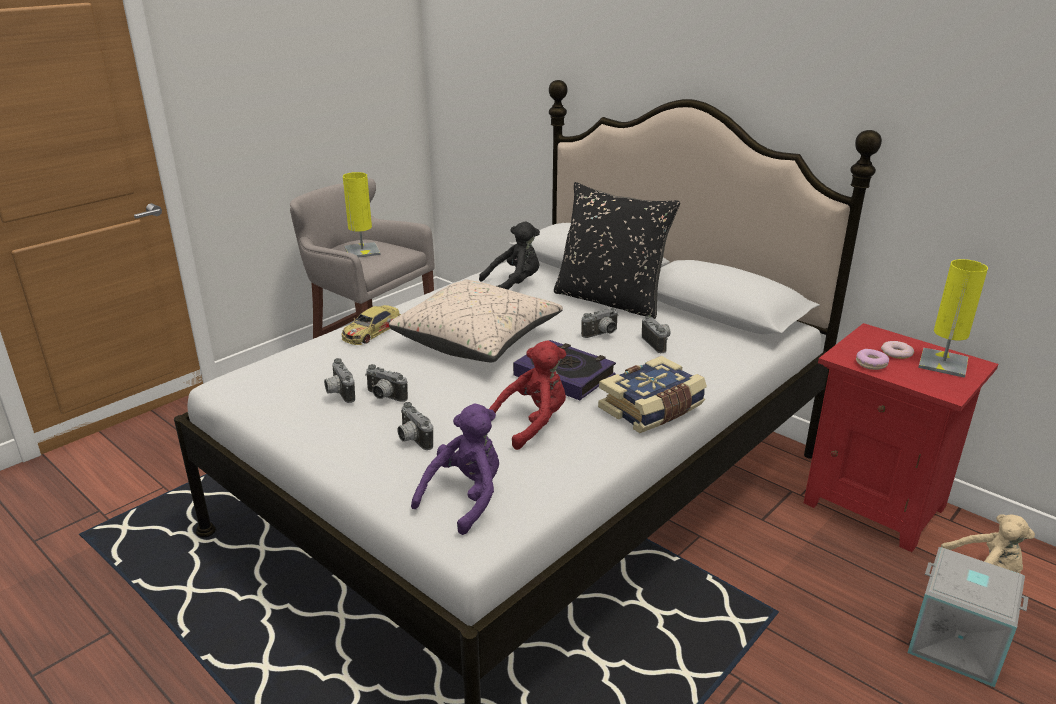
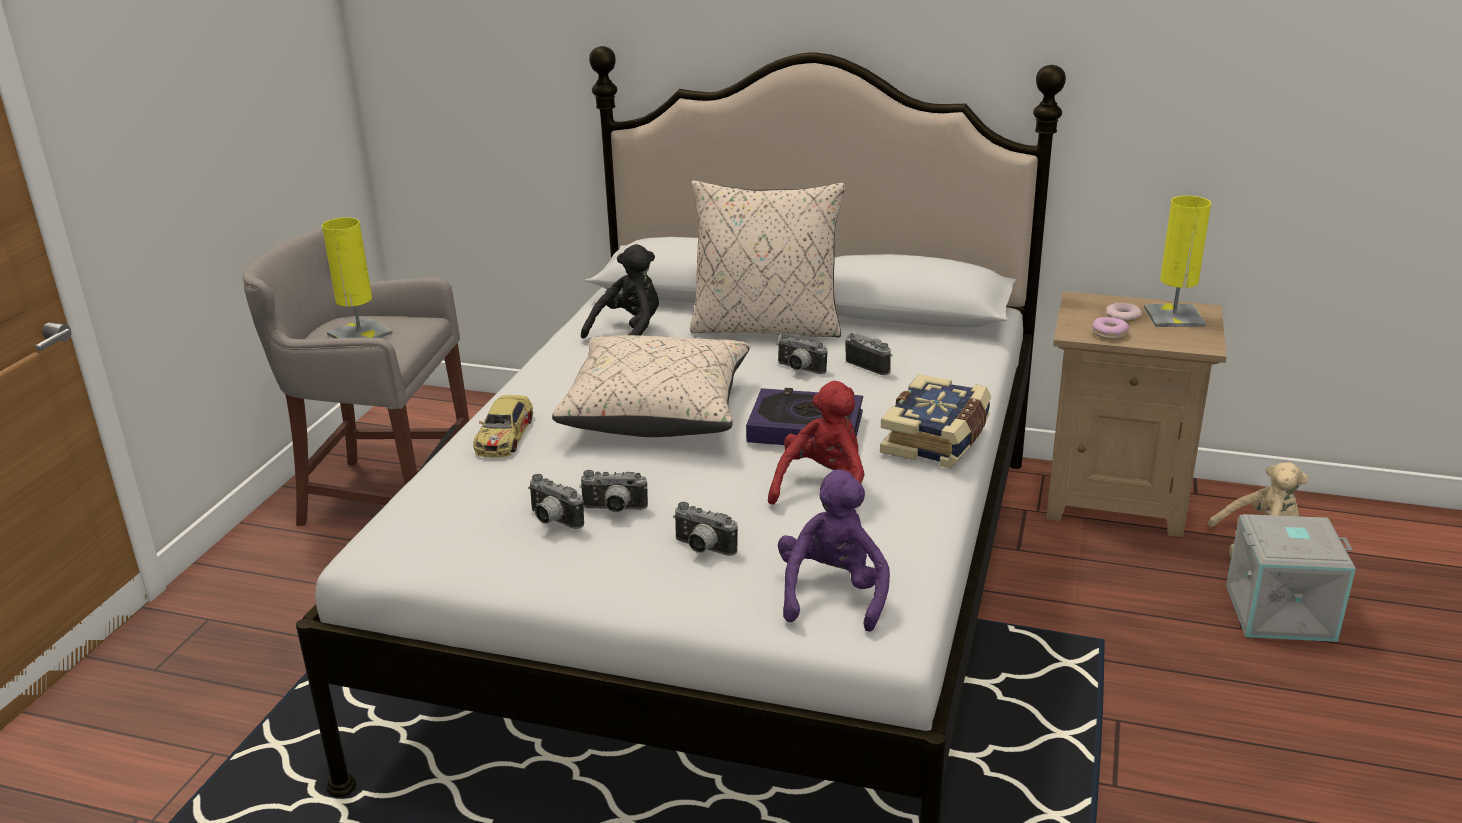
camera: 25 degrees left, 0 degrees up
(602, 334) = (798, 369): camera -> camera turned 90 degrees clockwise
(610, 300) = (766, 327): black pillow -> beige pillow
(874, 507) = (1117, 502): red nightstand -> beige nightstand

